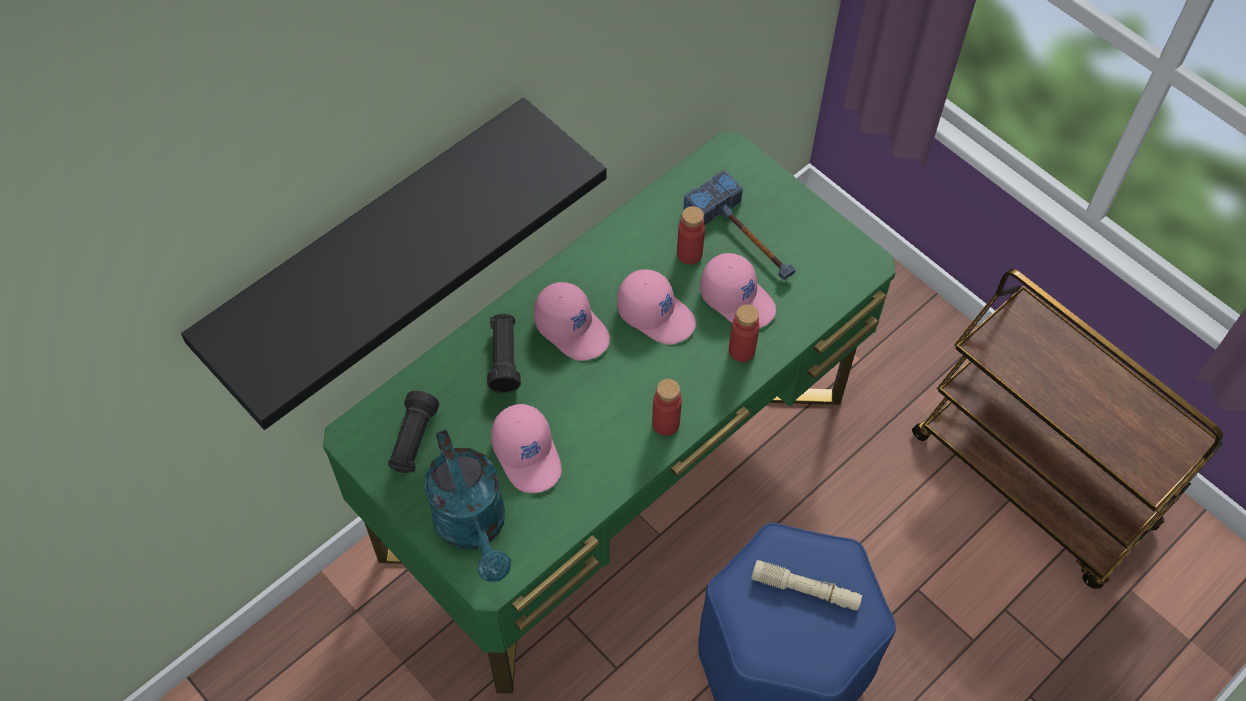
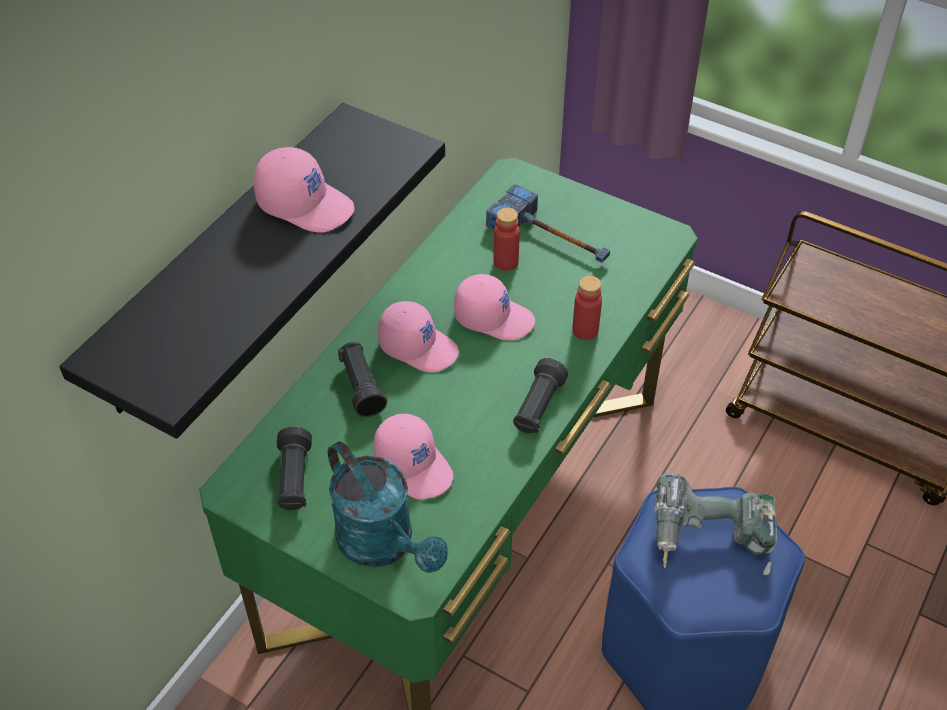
camera: 15 degrees left, 10 degrees down
(665, 423) = (538, 407): red bottle -> black flashlight
(738, 298) = (565, 288): pink cap -> pink cap (306, 204)
(805, 590) = (709, 541): beige flashlight -> power drill

